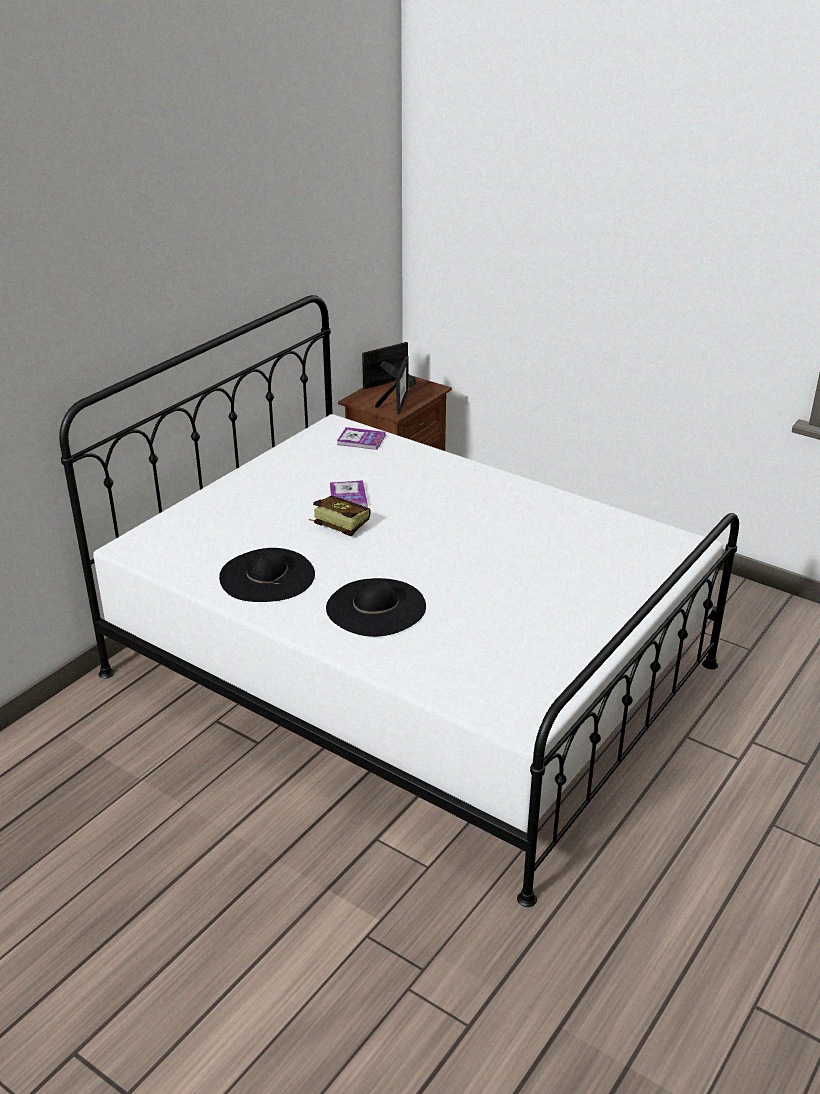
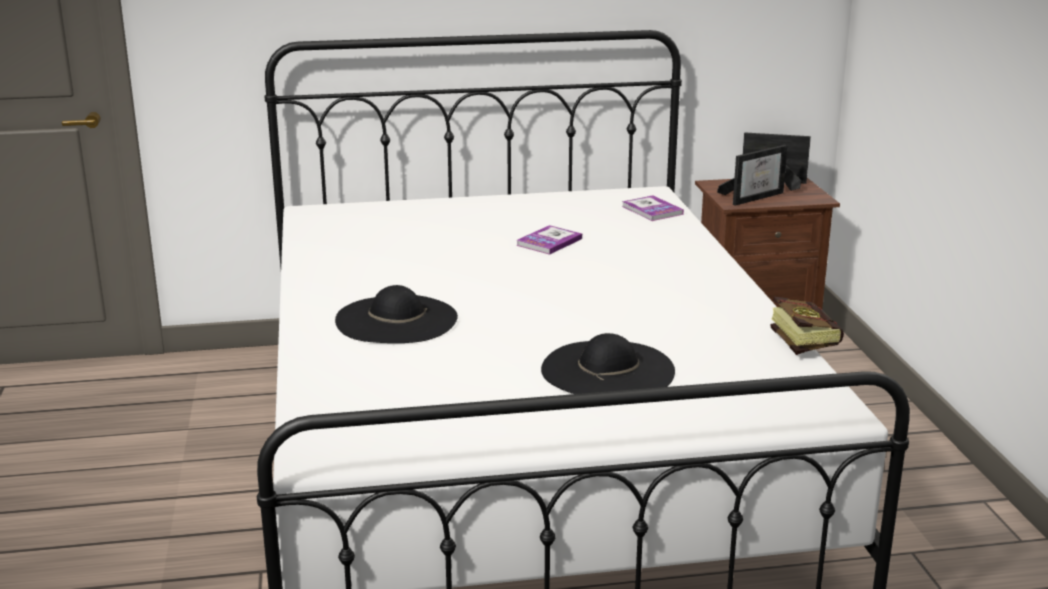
camera: 45 degrees right, 10 degrees down
(267, 575) = (363, 265): black hat -> black hat (608, 370)
(337, 525) = (495, 256): book -> book (800, 341)

